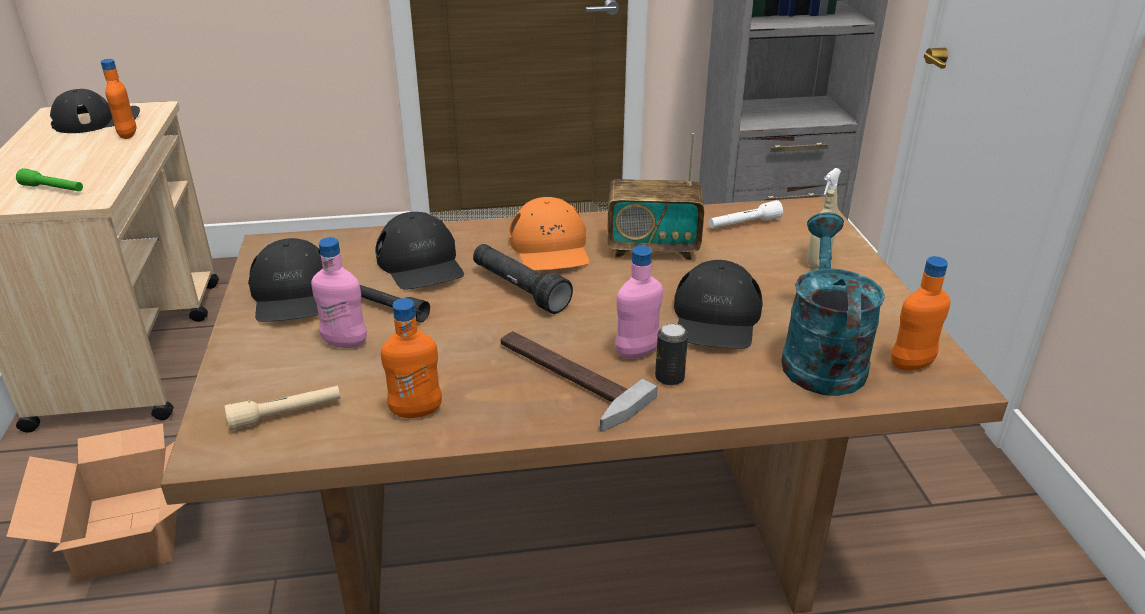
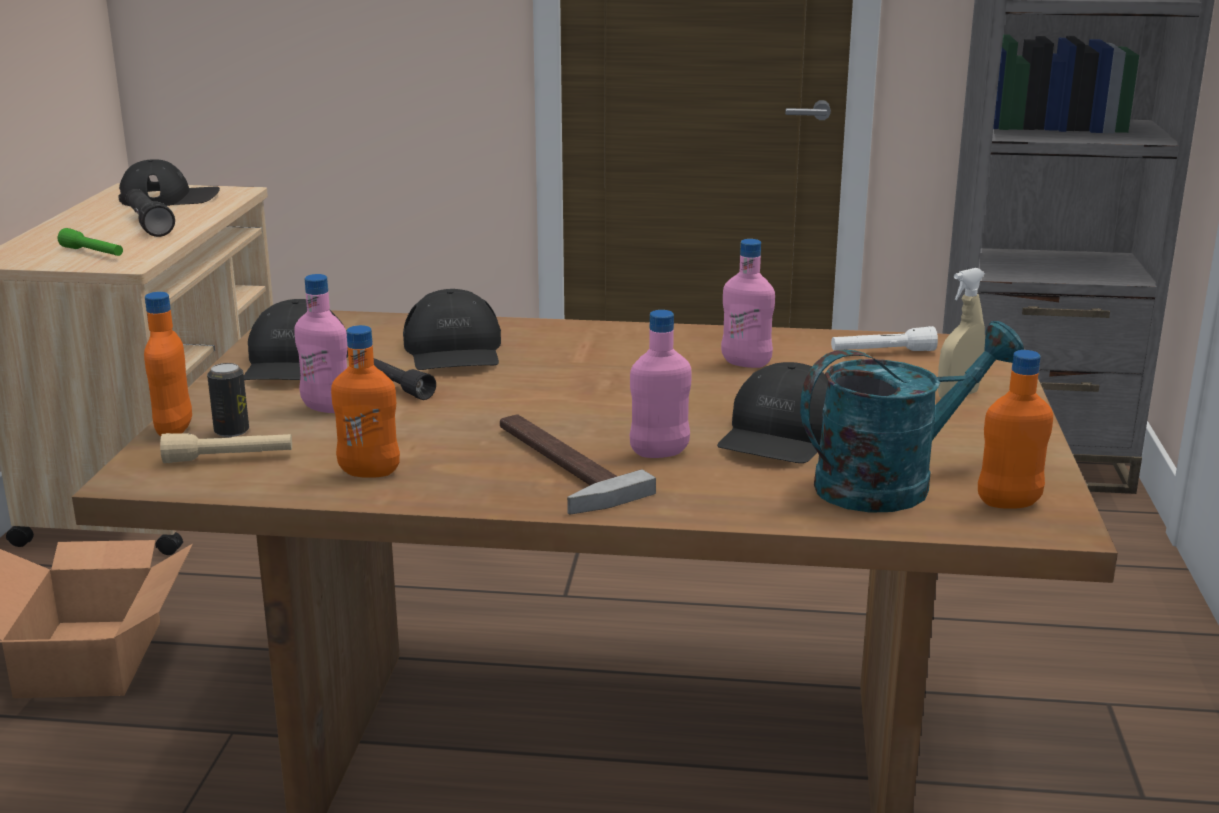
camera: 15 degrees right, 10 degrees down
(128, 135) = (196, 213): orange bottle -> orange bottle (174, 430)
(519, 289) = (555, 384): black flashlight -> black flashlight (148, 224)
(550, 248) = (618, 351): orange cap -> none
(652, 248) = (746, 363): radio -> pink bottle
(669, 378) = (683, 479): can -> can (231, 431)
(820, 356) = (891, 482): turquoise watering can -> turquoise watering can turned 45 degrees clockwise

